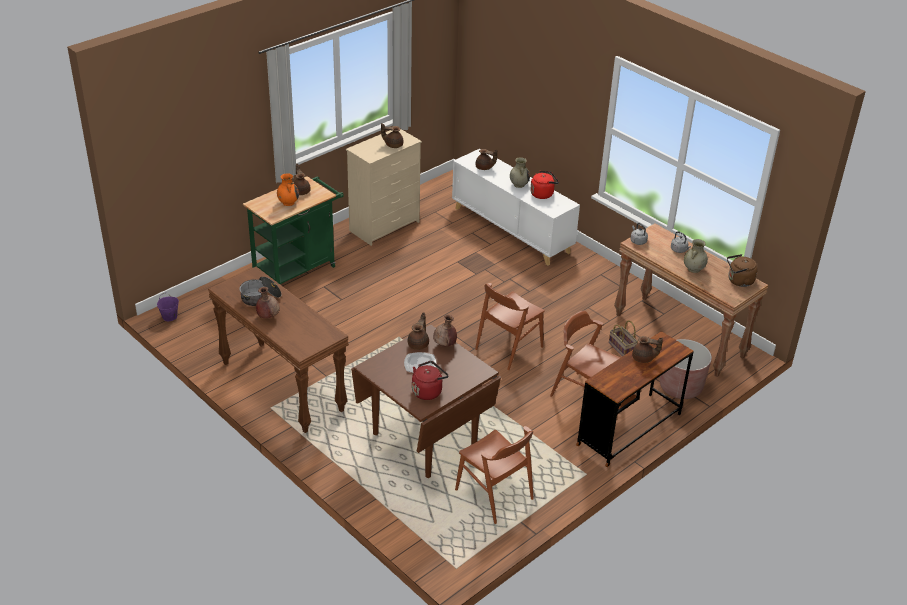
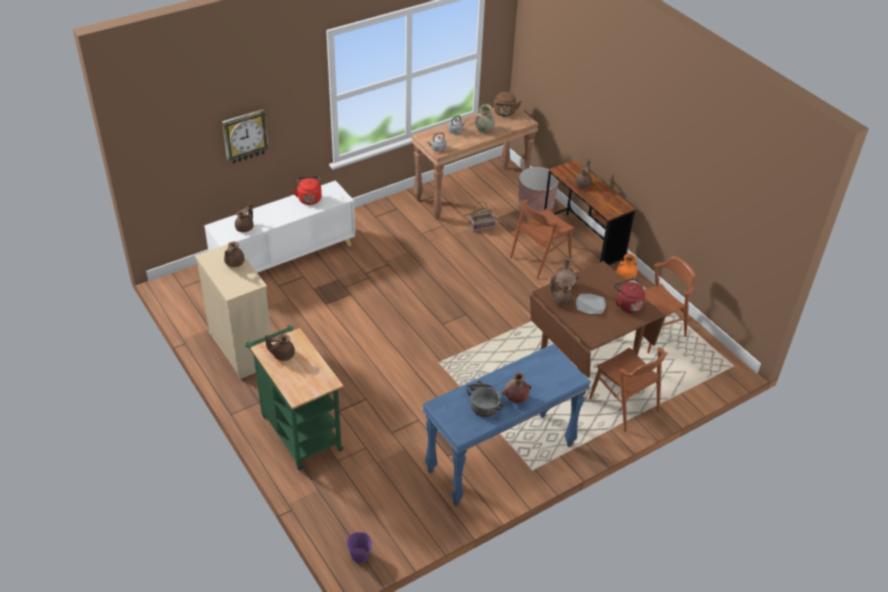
camera: 80 degrees left, 5 degrees up
(281, 387) = (501, 459): brown console table -> blue console table
(288, 202) = (303, 367): orange vase -> orange vase (625, 279)
(508, 348) = (469, 291): brown chair -> brown chair (624, 405)
(519, 184) = (286, 210): beige vase -> none
(536, 102) = (245, 136): none -> wall clock

